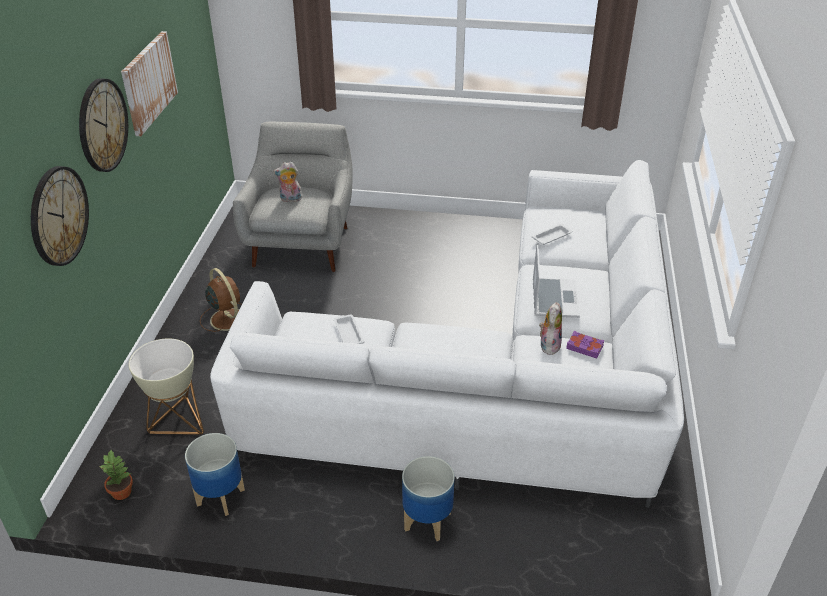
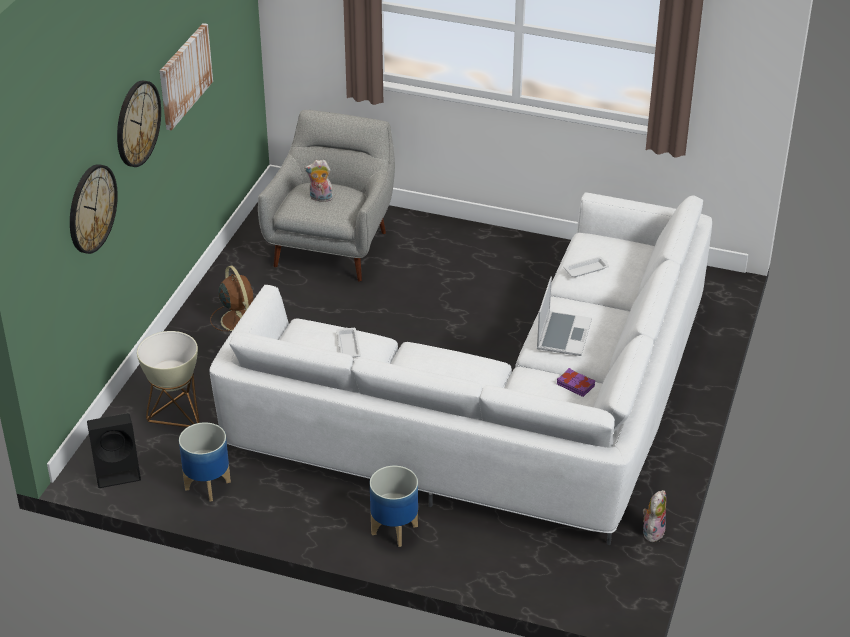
camera: 10 degrees right, 0 degrees up
(122, 492) = (118, 470): potted plant -> black speaker
(548, 345) = (541, 379): plush toy -> plush toy (652, 531)

